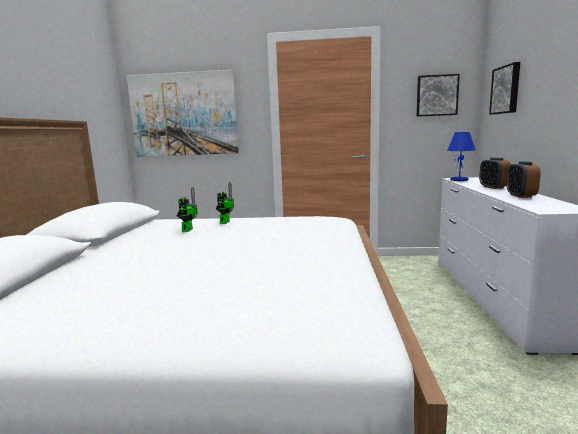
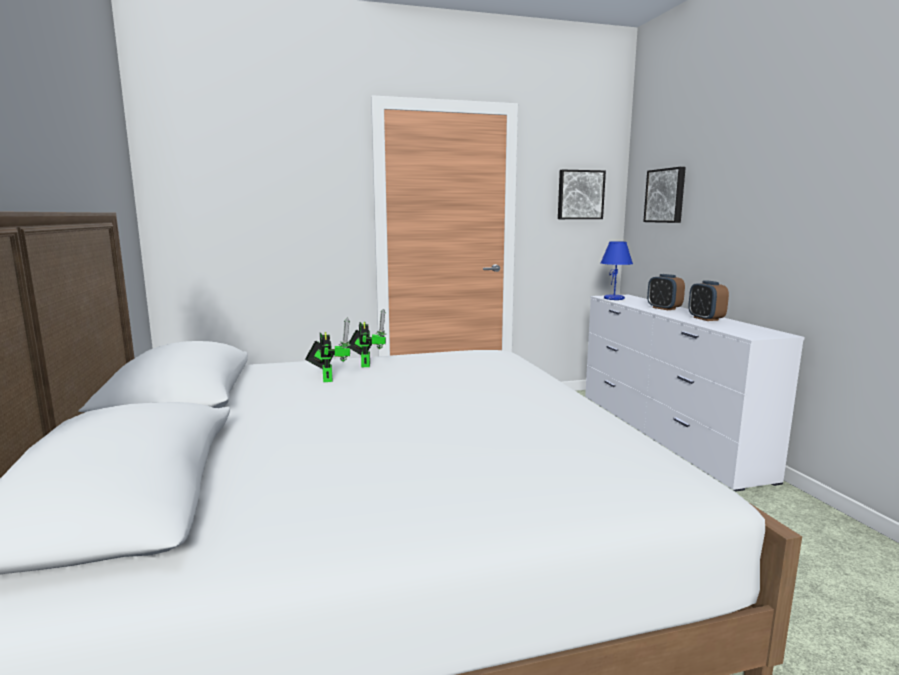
camera: 20 degrees left, 0 degrees up
(184, 114) = (242, 203): picture -> none

